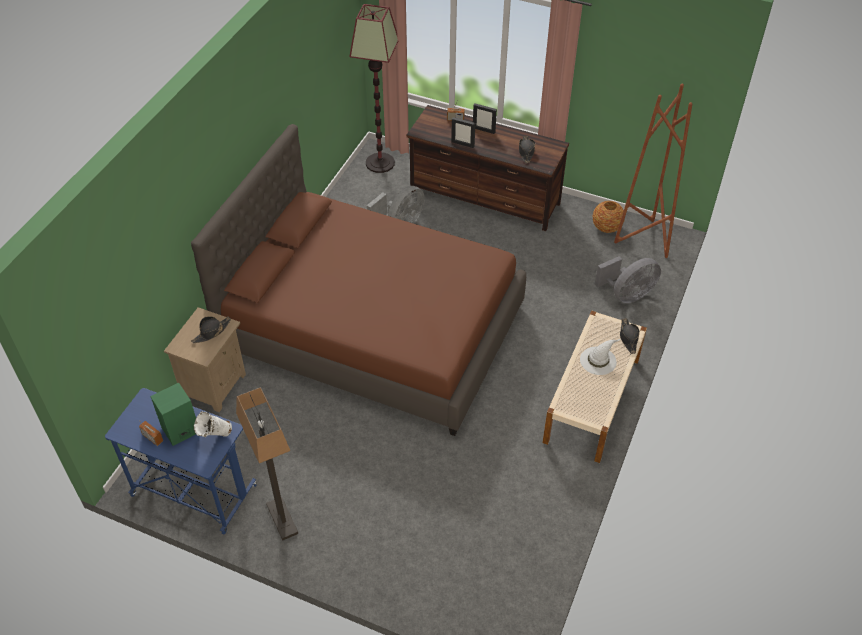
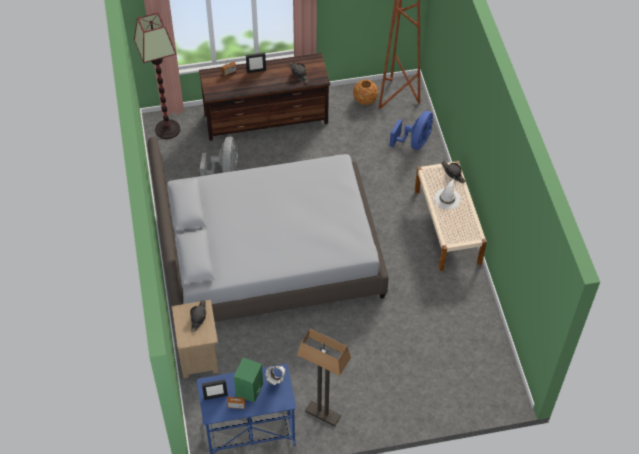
camera: 35 degrees left, 5 degrees up
(372, 327) = (269, 256): brown bed -> grey bed
(463, 143) = (251, 89): picture frame -> picture frame (215, 396)
(627, 294) = (414, 142): grey fan -> blue fan

